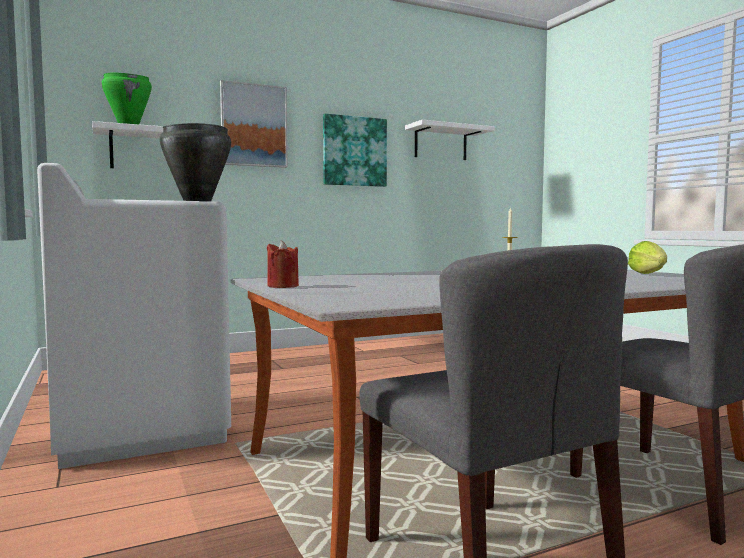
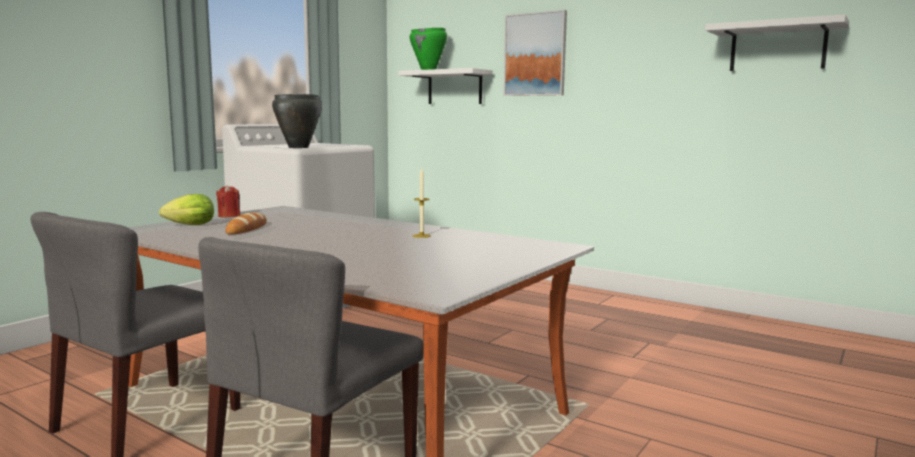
camera: 60 degrees right, 5 degrees up
(354, 151) = (642, 71): picture -> none
(404, 286) = (247, 229): none -> bread
(649, 274) = (467, 267): lettuce -> lettuce (187, 225)

